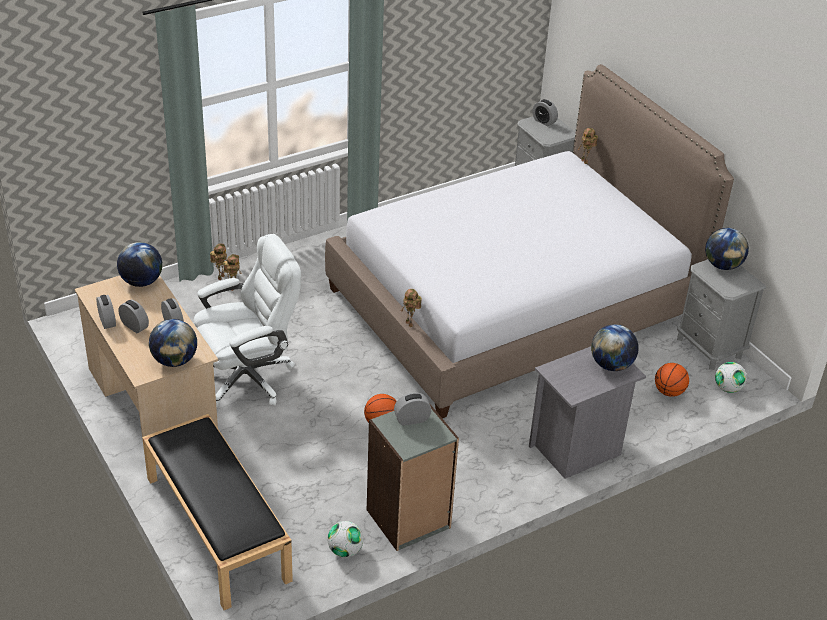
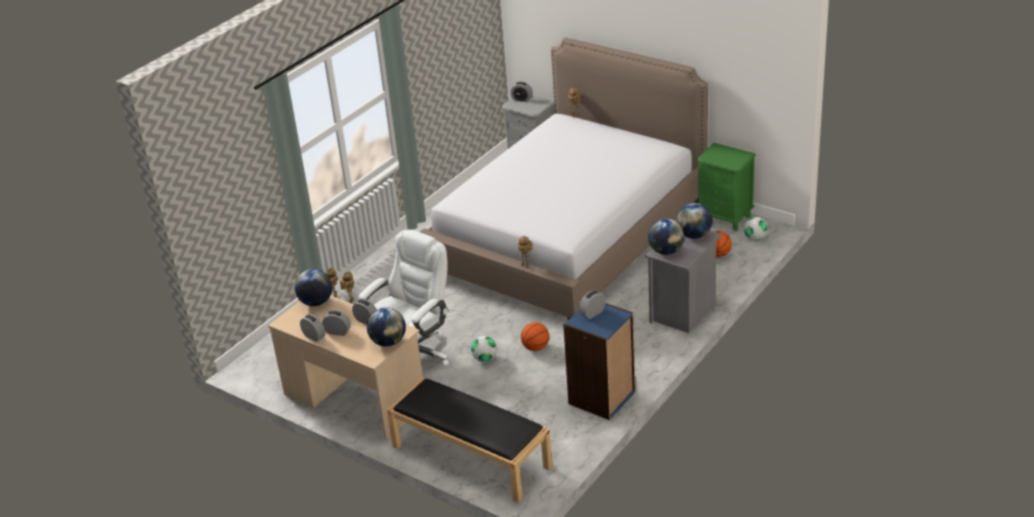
camera: 20 degrees left, 5 degrees down
(345, 550) = (573, 434): football -> football (485, 359)
(408, 519) = (602, 398): grey bookcase -> blue bookcase
(709, 348) = (725, 218): grey nightstand -> green nightstand
(722, 265) = (718, 150): globe -> globe (666, 251)

